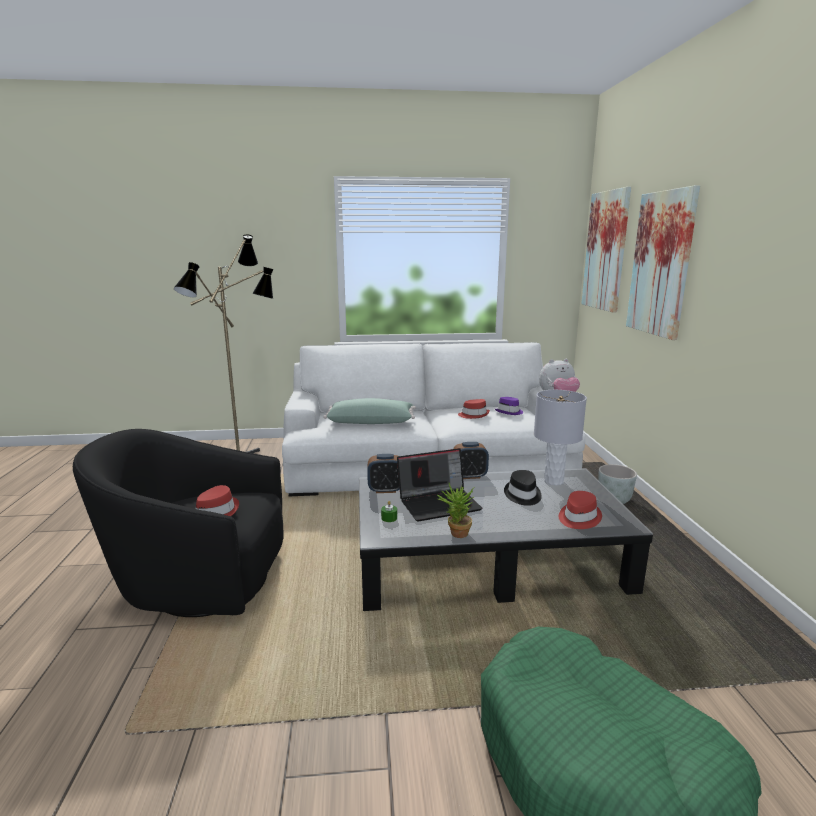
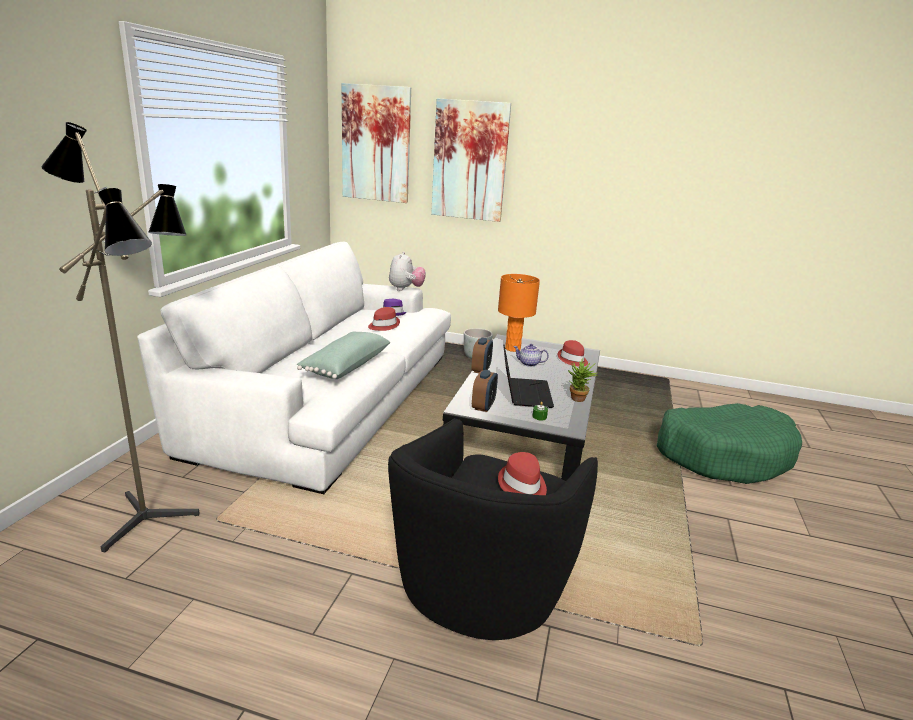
camera: 70 degrees left, 5 degrees up
(522, 495) = (529, 364): black hat -> teapot
(554, 481) = (513, 349): grey table lamp -> orange table lamp

